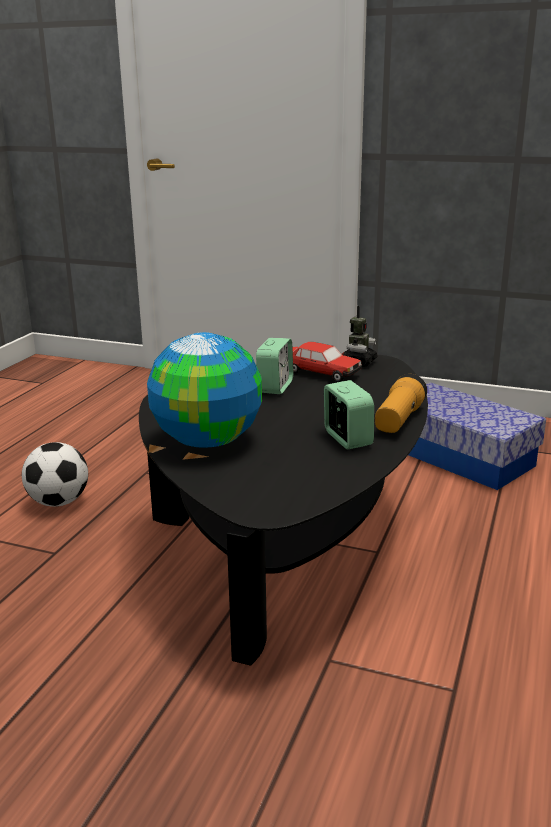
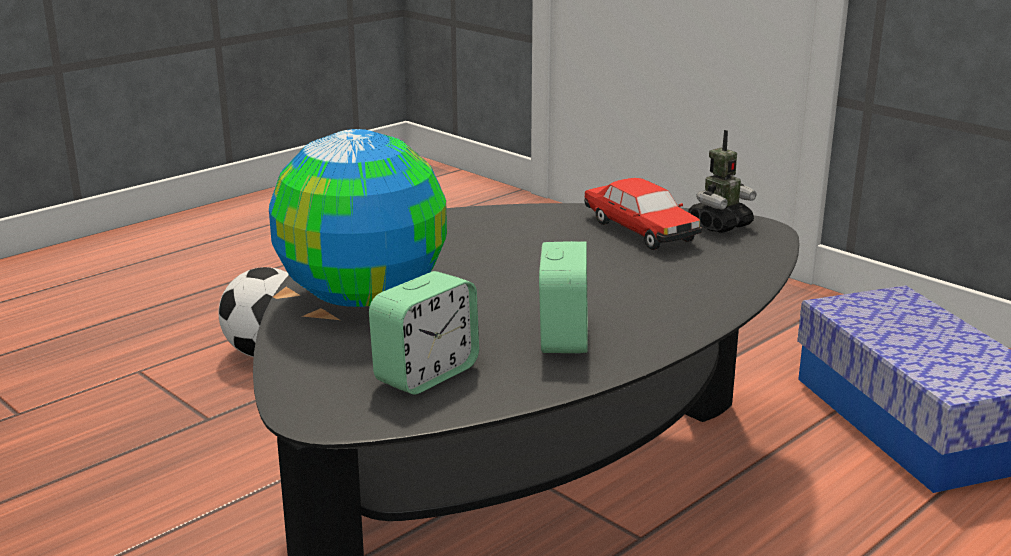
camera: 25 degrees right, 0 degrees up
(275, 387) = (548, 239): alarm clock -> alarm clock (426, 374)
(399, 420) = (679, 325): flashlight -> none

